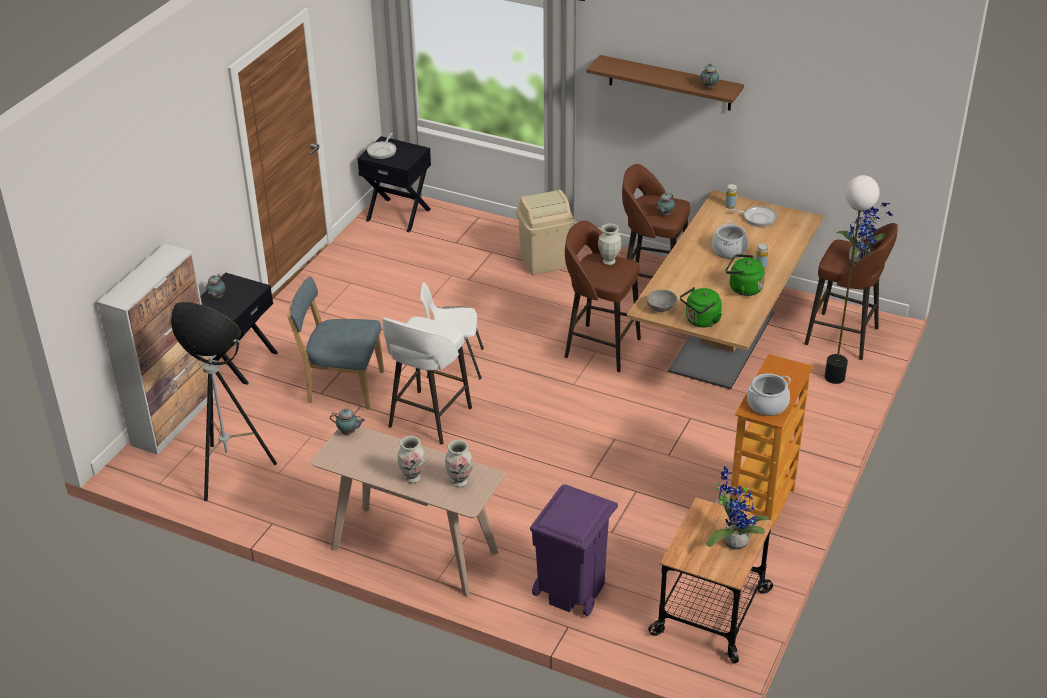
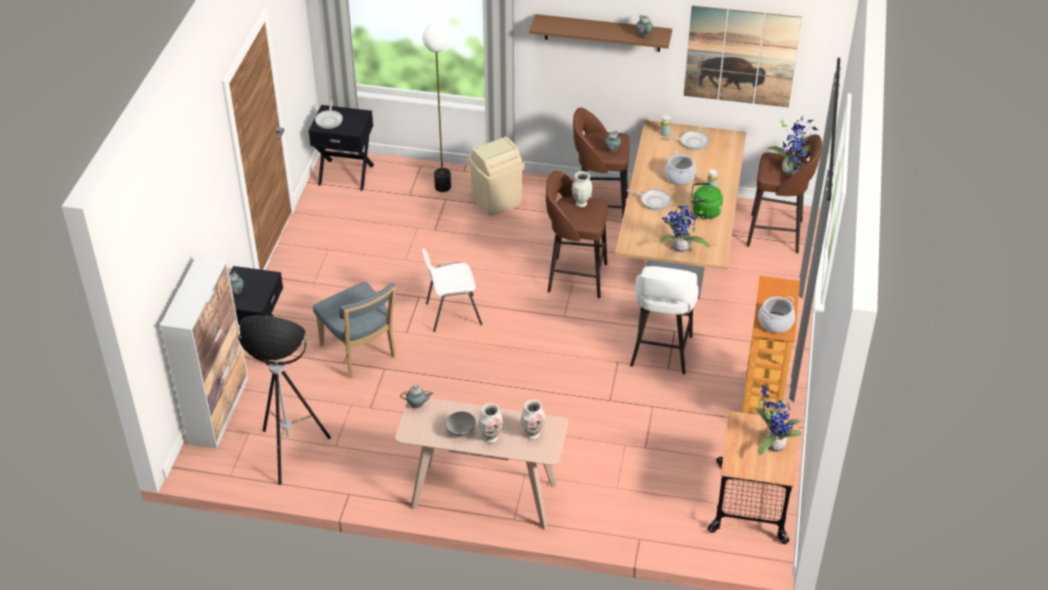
camera: 15 degrees left, 5 degrees up
(342, 387) = (360, 353): blue chair -> blue chair turned 120 degrees counterclockwise
(428, 419) = (450, 370): white stool -> white stool (660, 352)
(571, 589) = (630, 505): purple trash can -> none
(661, 309) = (642, 243): grey bowl -> grey bowl (461, 431)
(690, 270) = (653, 201): none -> frying pan
(701, 321) = (680, 249): green kettle -> potted plant
(818, 124) = (741, 56): none -> picture
(834, 377) = (781, 273): floor lamp -> floor lamp (442, 187)

